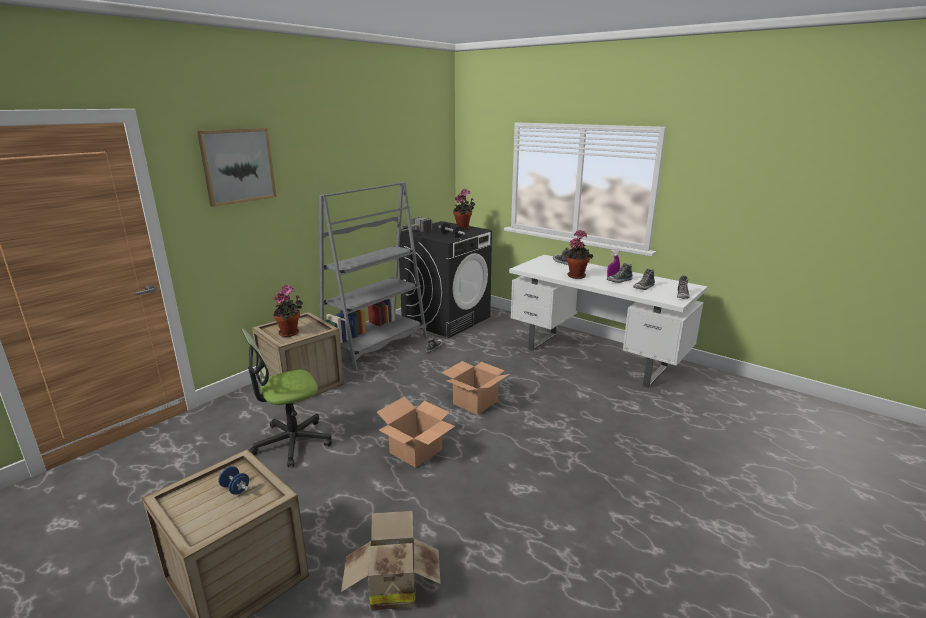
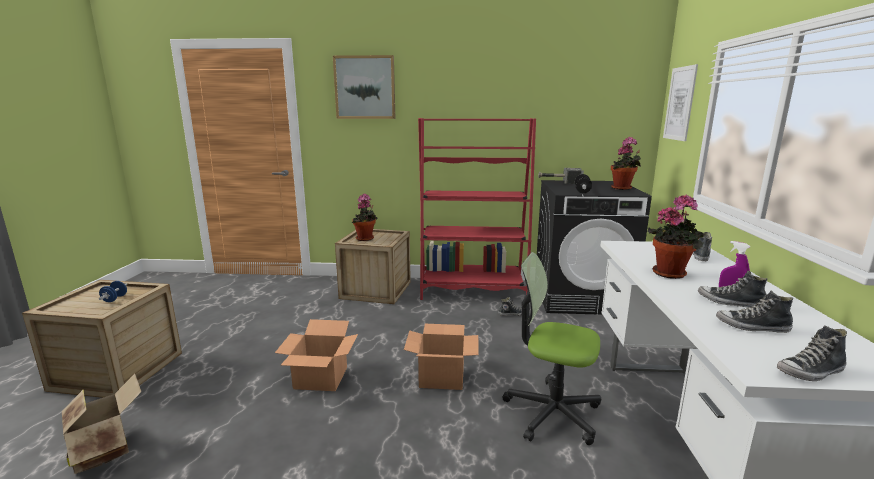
camera: 55 degrees right, 5 degrees down
(292, 442) = (291, 321): office chair -> office chair (552, 412)
(376, 346) = (472, 291): grey bookcase -> red bookcase
(478, 159) = (680, 103): none -> picture

